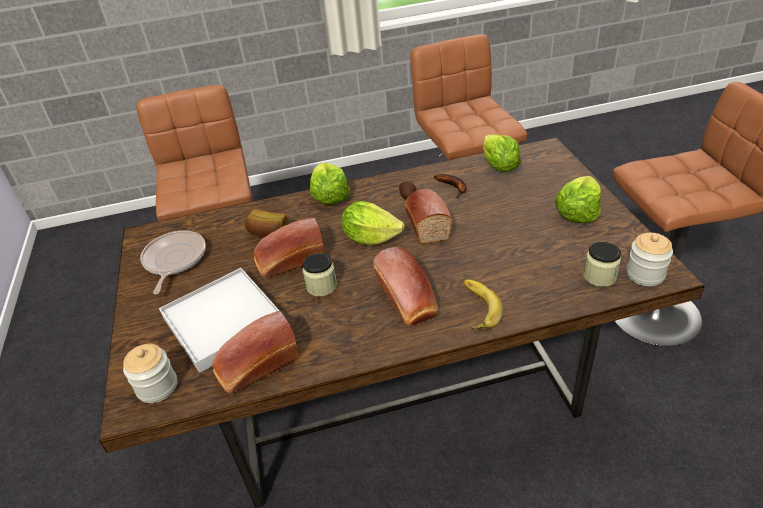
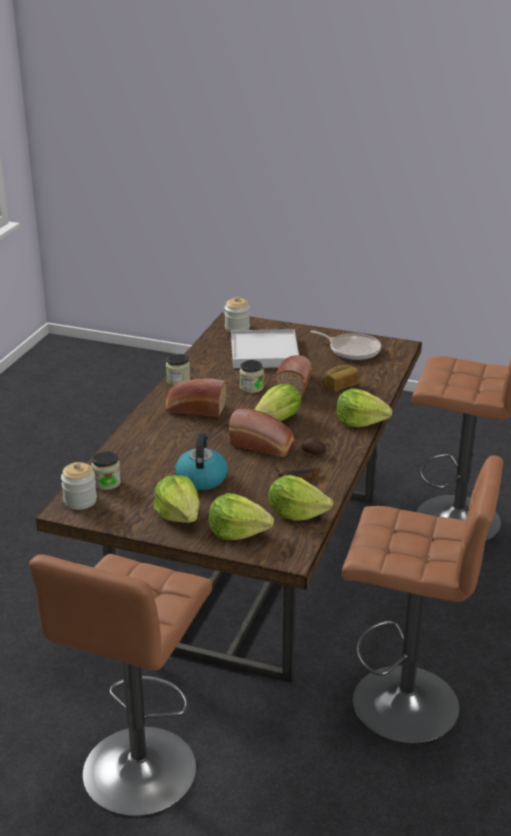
camera: 120 degrees right, 10 degrees down
(256, 366) = (212, 353): bread -> none
(356, 352) = (178, 381): none -> jar
(476, 308) = (153, 427): banana -> none
(516, 229) = (201, 478): none -> kettle
(554, 178) = (238, 531): none -> lettuce

